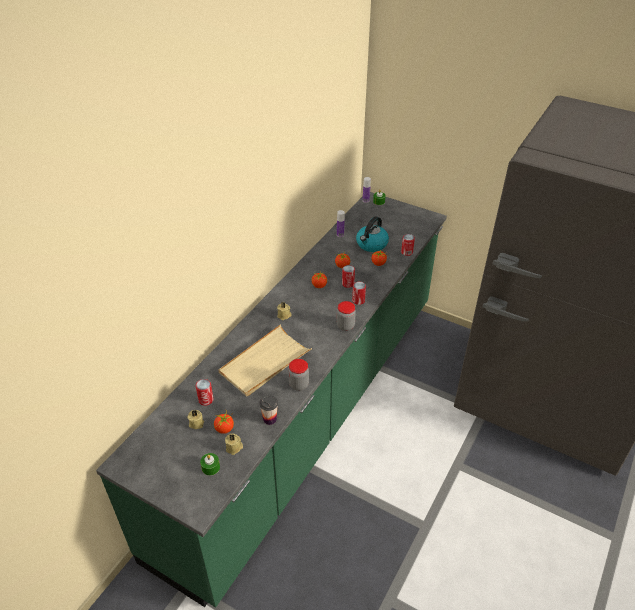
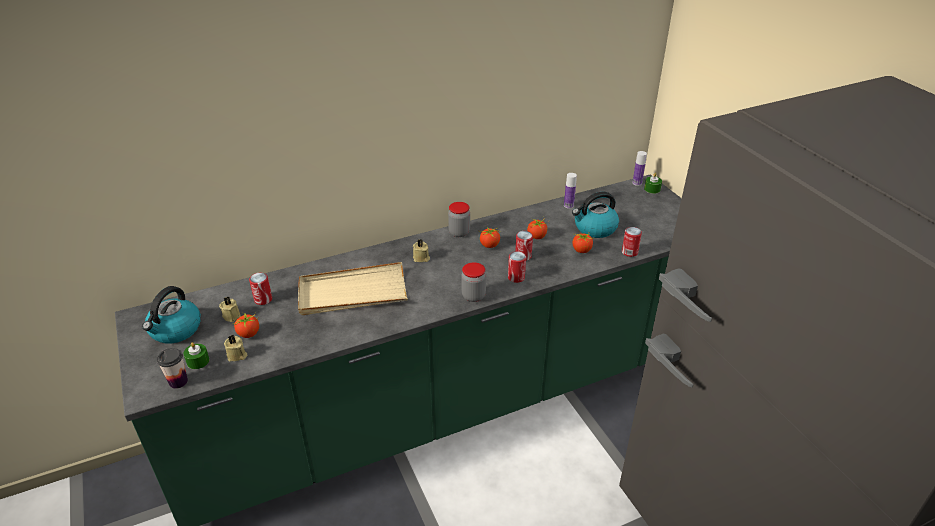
camera: 35 degrees right, 5 degrees down
(165, 456) = (175, 330): none -> kettle
(270, 419) = (297, 347): cup -> cup (178, 381)
(299, 384) = (361, 329): jar -> jar (459, 232)

